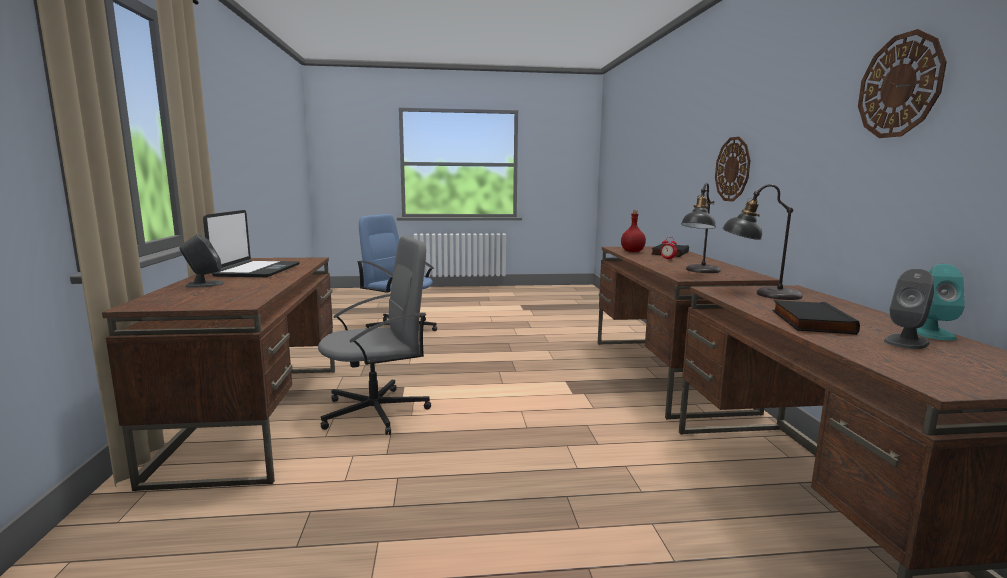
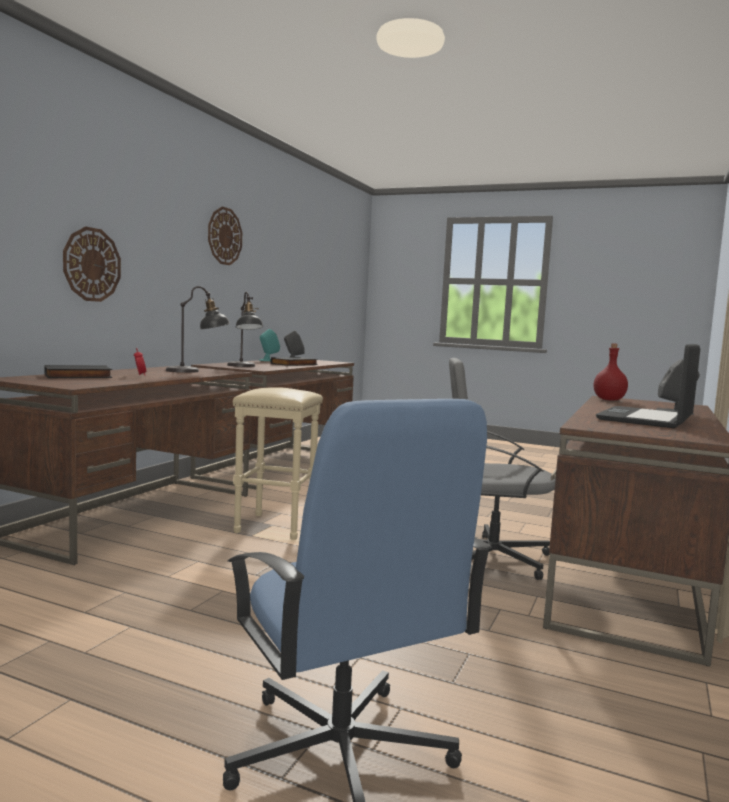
camera: 150 degrees left, 5 degrees down
(566, 392) = (276, 527): none -> beige stool
(633, 251) = (100, 381): red bottle -> red bottle (608, 400)

